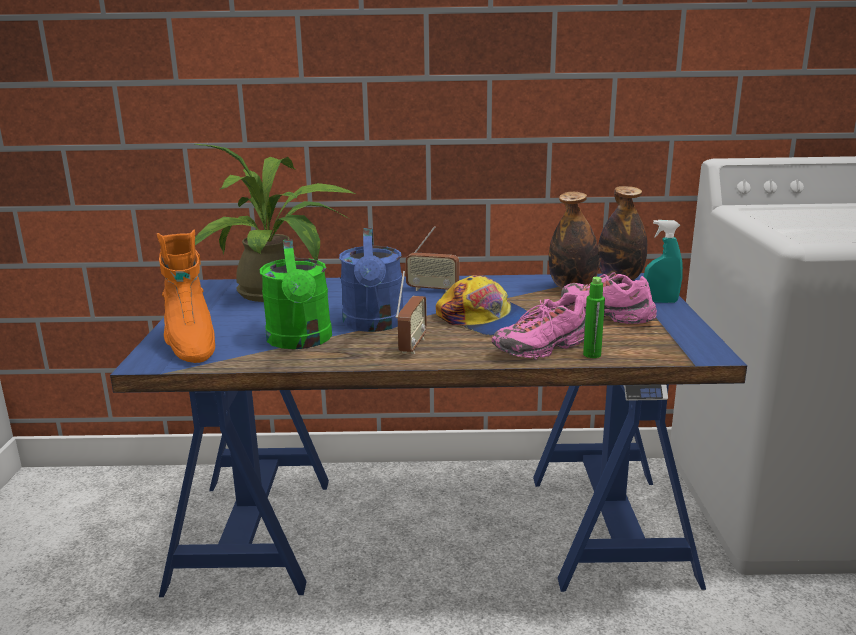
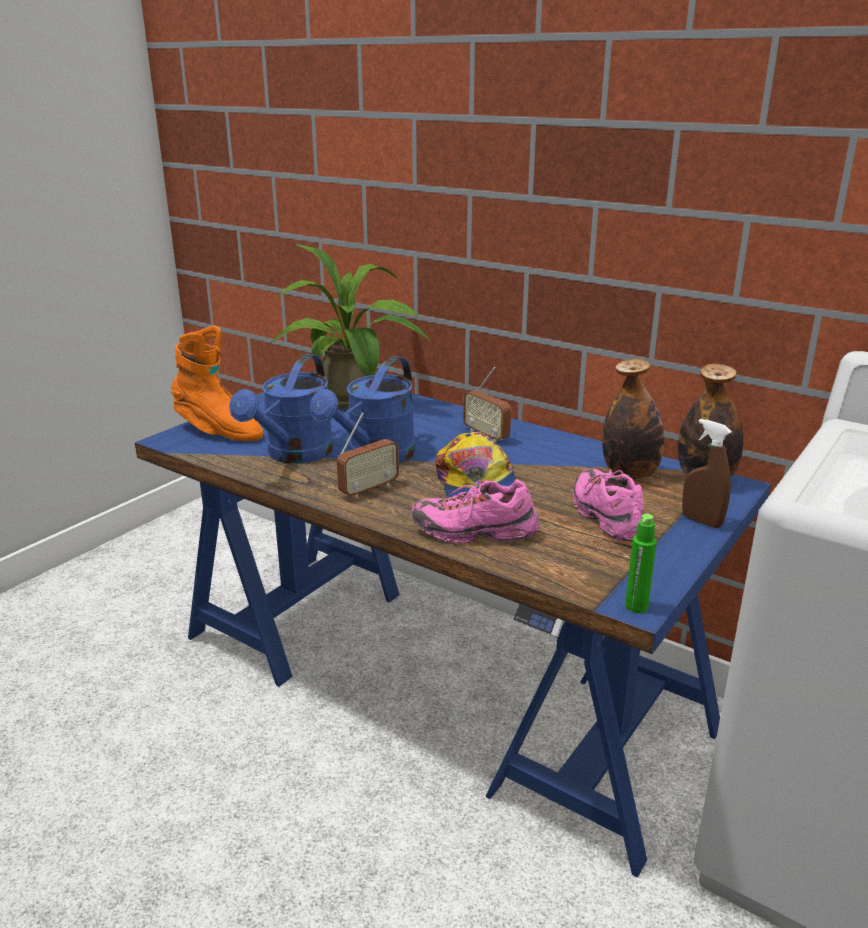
camera: 35 degrees right, 5 degrees up
(190, 344) = (218, 432): orange boot -> orange boot turned 75 degrees counterclockwise
(300, 341) = (294, 455): green watering can -> blue watering can
(592, 354) = (509, 557): green bottle -> green bottle (636, 606)
(660, 301) = (701, 521): turquoise spray bottle -> brown spray bottle

